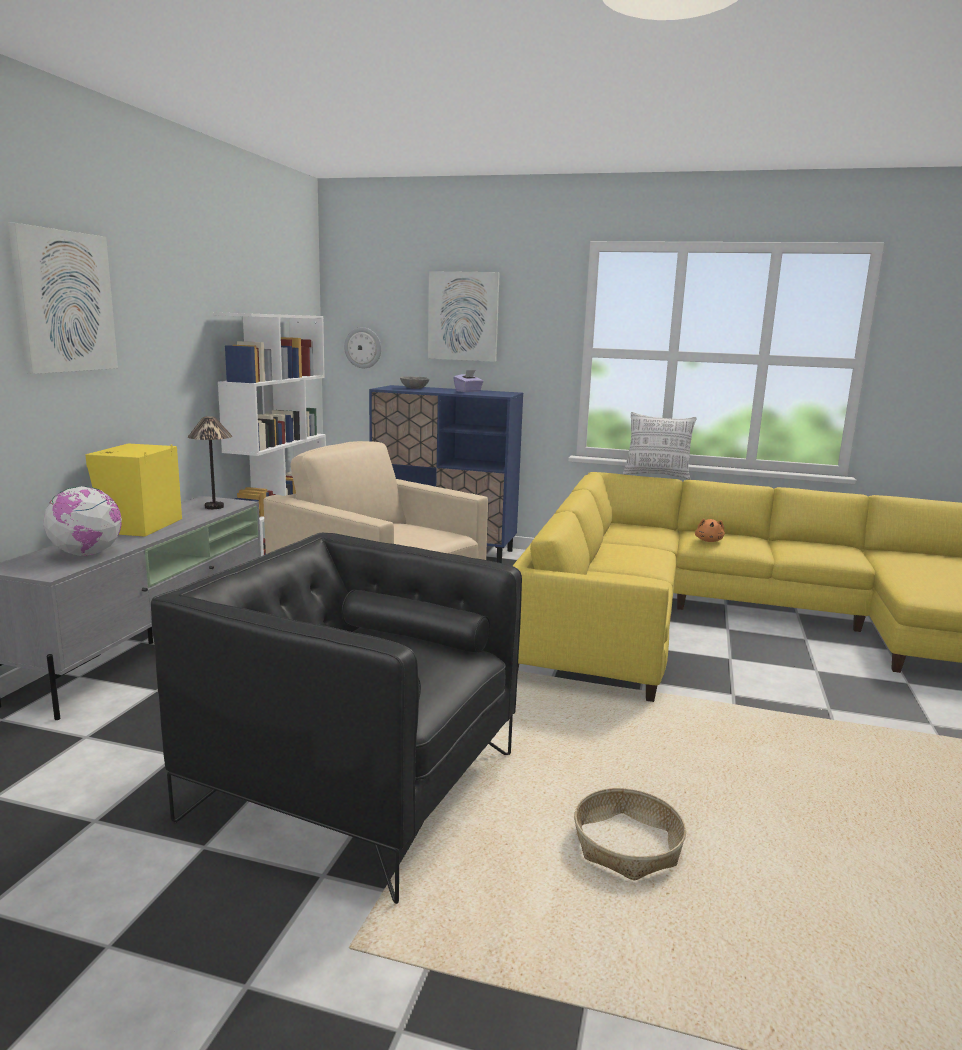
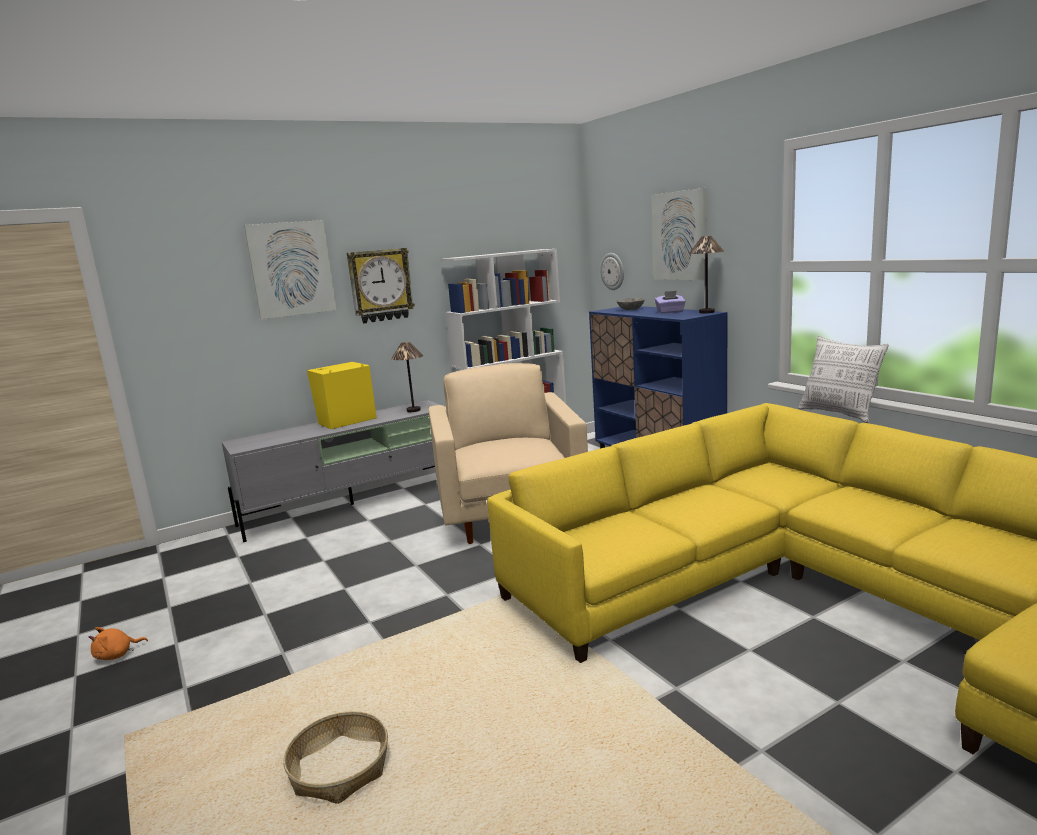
camera: 45 degrees right, 0 degrees up
(87, 554) = (281, 438): globe -> none
(158, 339) = (380, 285): none -> wall clock
(354, 785) = (285, 639): black armchair -> none
(505, 392) = (706, 312): none -> table lamp
(709, 541) = (839, 503): orange plush toy -> orange plush toy (117, 655)

